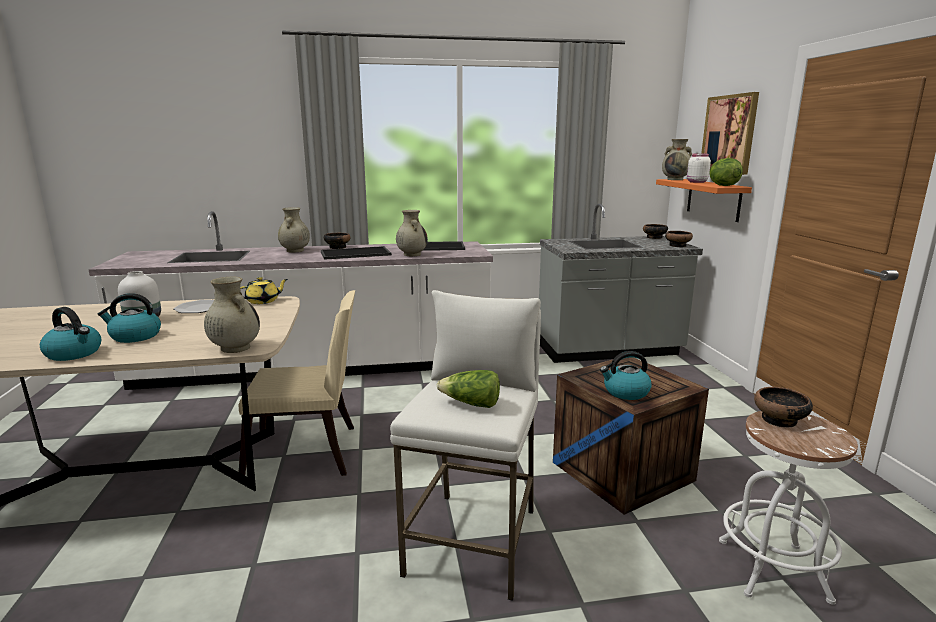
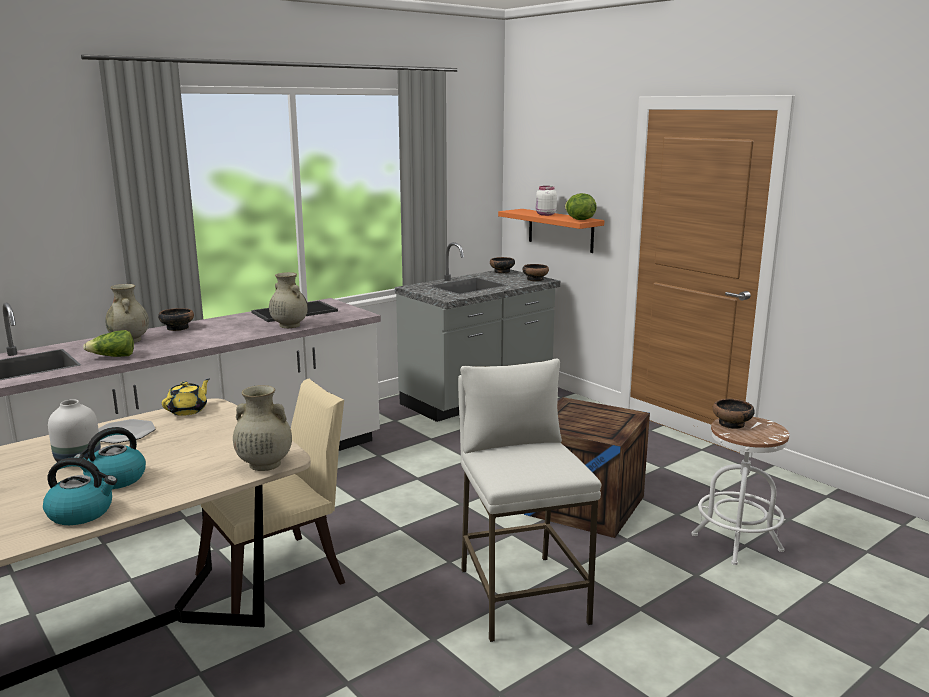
camera: 30 degrees left, 0 degrees up
(355, 254) = (218, 334): tray -> none
(471, 404) = (537, 463): lettuce -> lettuce (113, 357)
(625, 392) = (596, 430): kettle -> none
(675, 179) = (518, 211): beige vase -> none
(729, 134) = (572, 168): picture -> none

